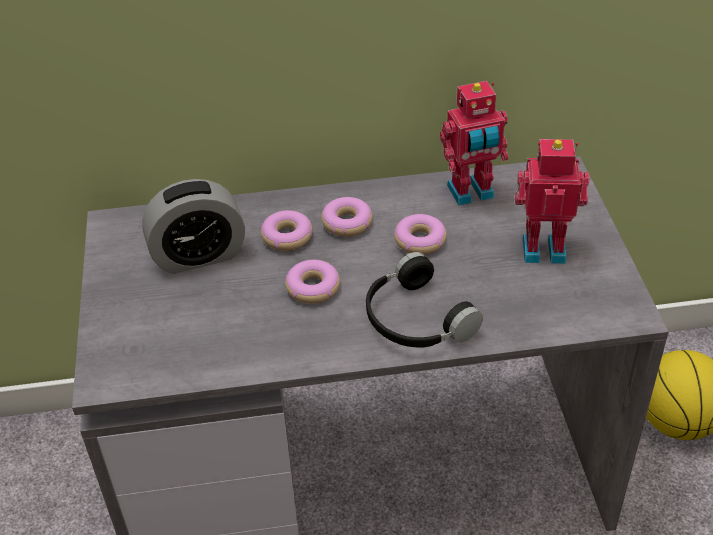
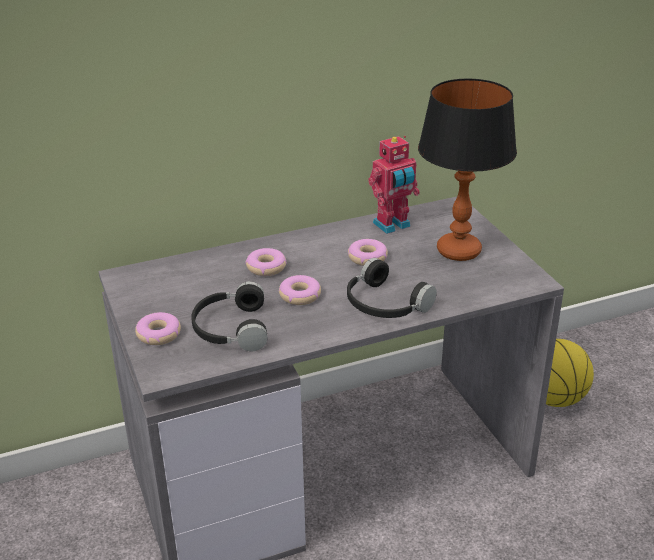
camera: 15 degrees left, 10 degrees down
(198, 256) = (202, 287): alarm clock -> none
(209, 325) = (229, 329): none -> black headphones
(347, 223) = (308, 254): donut -> donut (158, 334)
(543, 248) = (458, 251): toy robot -> table lamp

